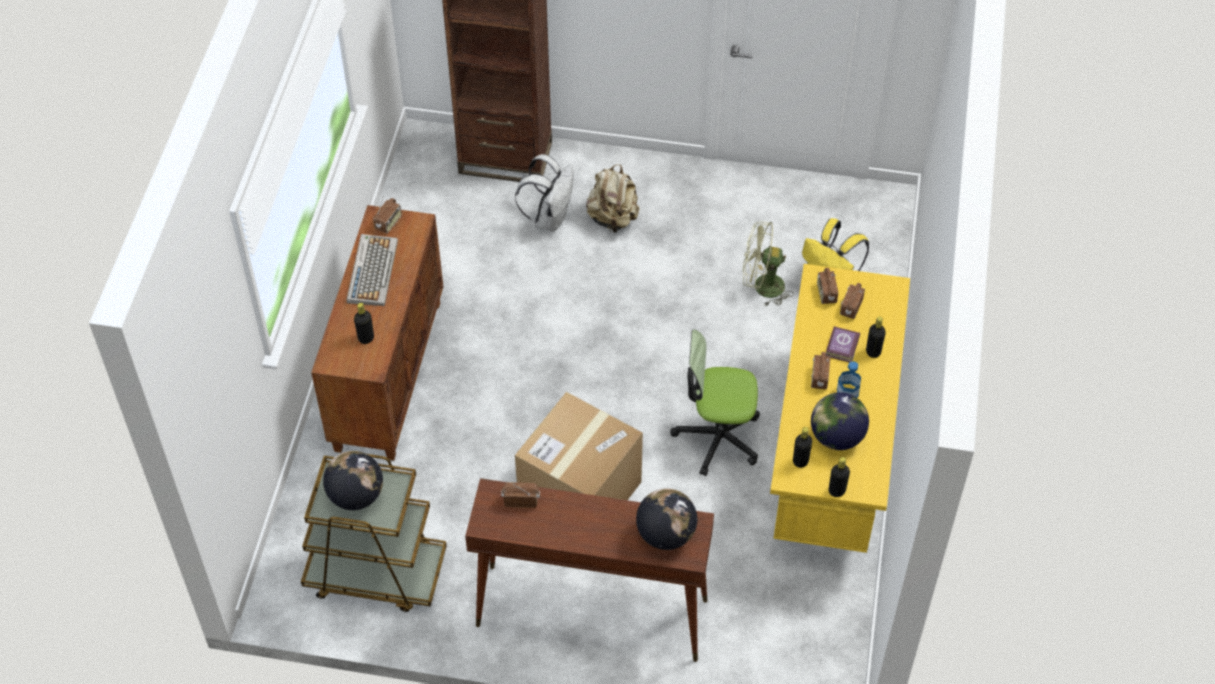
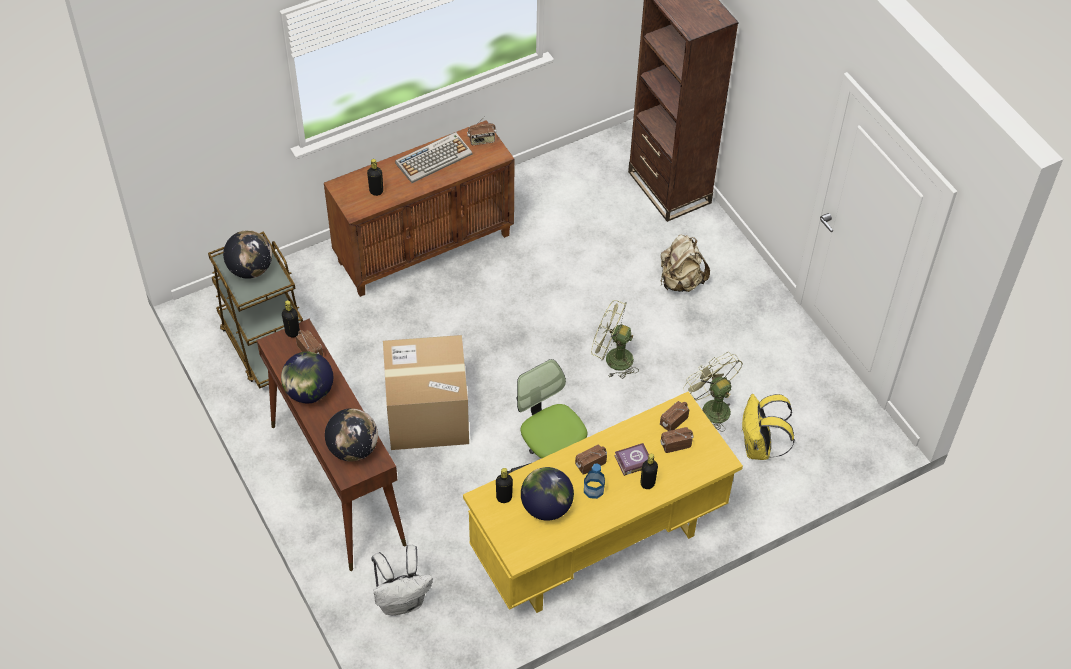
camera: 50 degrees right, 0 degrees up
(549, 218) = (643, 246): white backpack -> white backpack (402, 601)
(568, 530) = (309, 392): none -> globe
(648, 319) = (612, 358): none -> green fan
(836, 491) = (498, 536): black bottle -> black bottle (292, 332)

